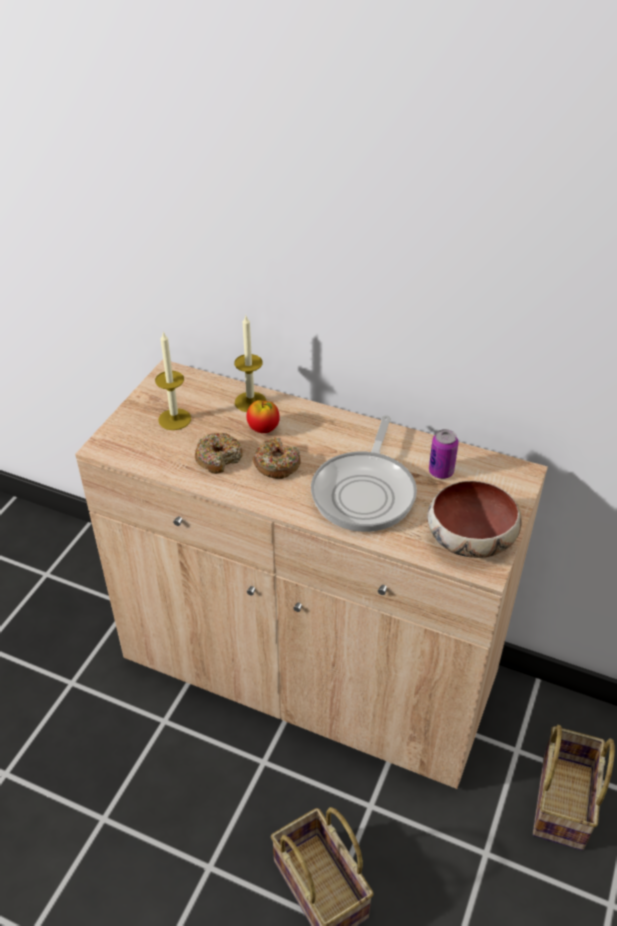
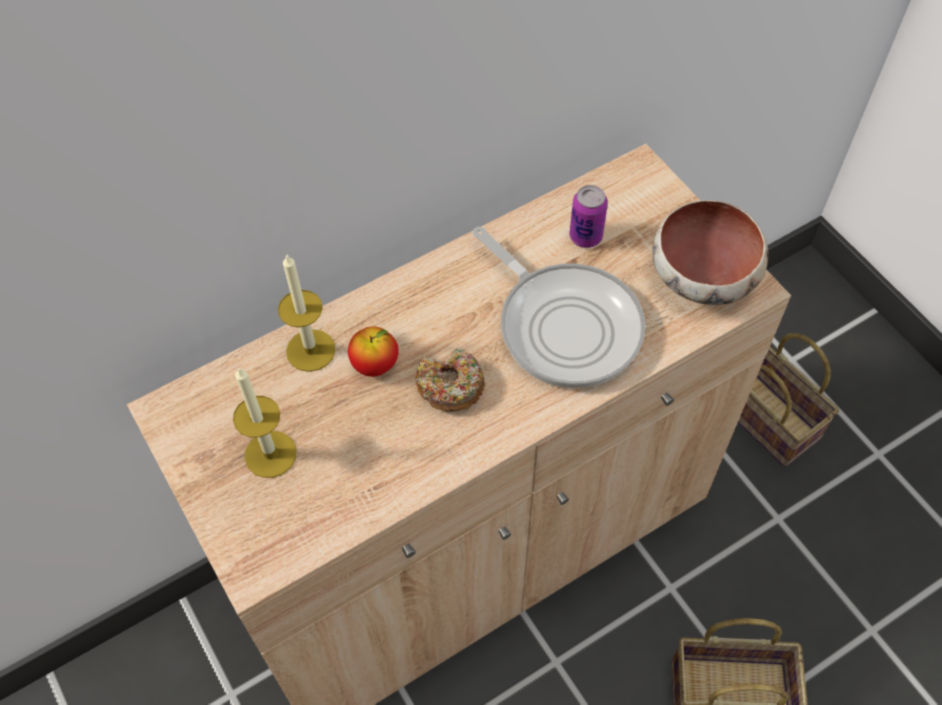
camera: 55 degrees left, 15 degrees up
(218, 458) = (389, 443): donut -> none

